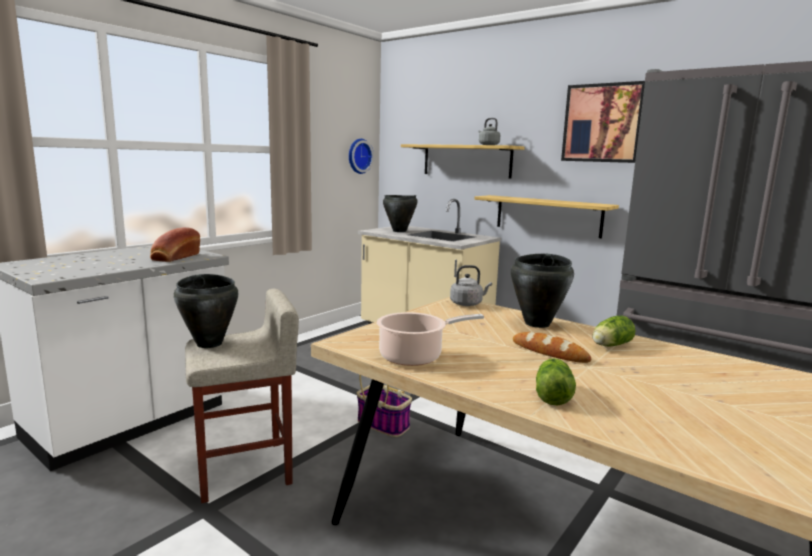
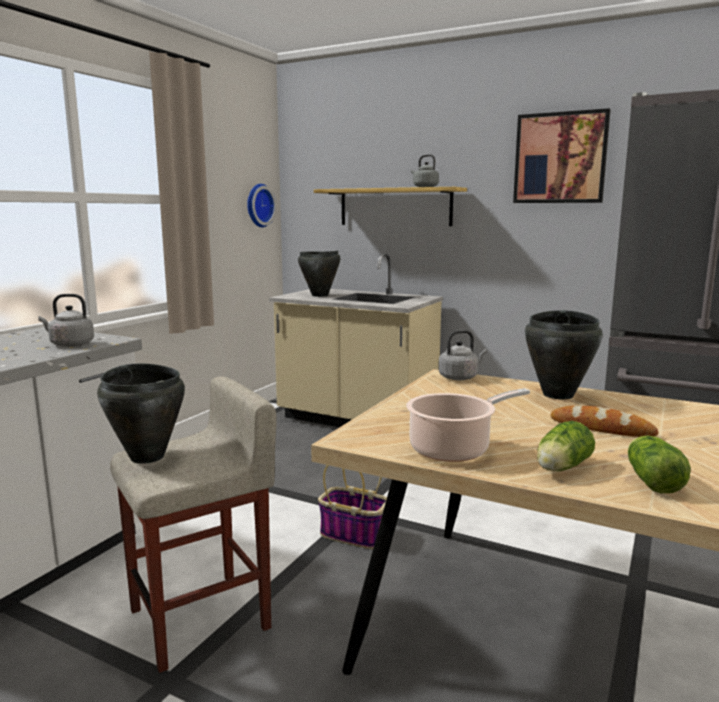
camera: 10 degrees left, 0 degrees up
(175, 257) = (70, 344): bread -> grey kettle
(548, 216) = (498, 268): shelf -> none
(609, 345) = (658, 414): lettuce -> lettuce (560, 468)

